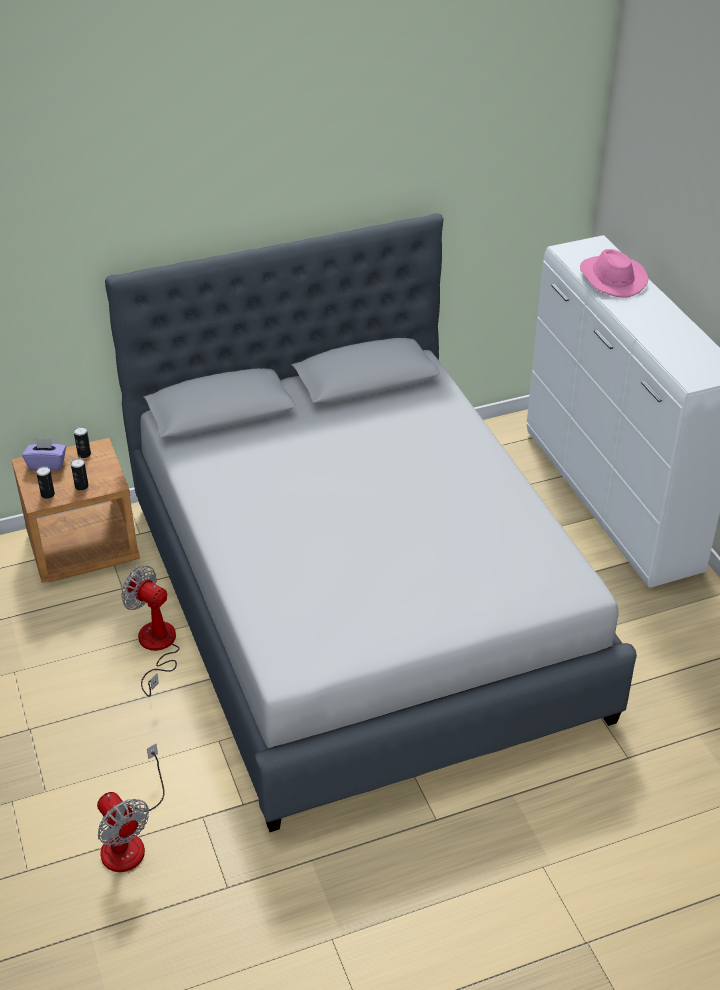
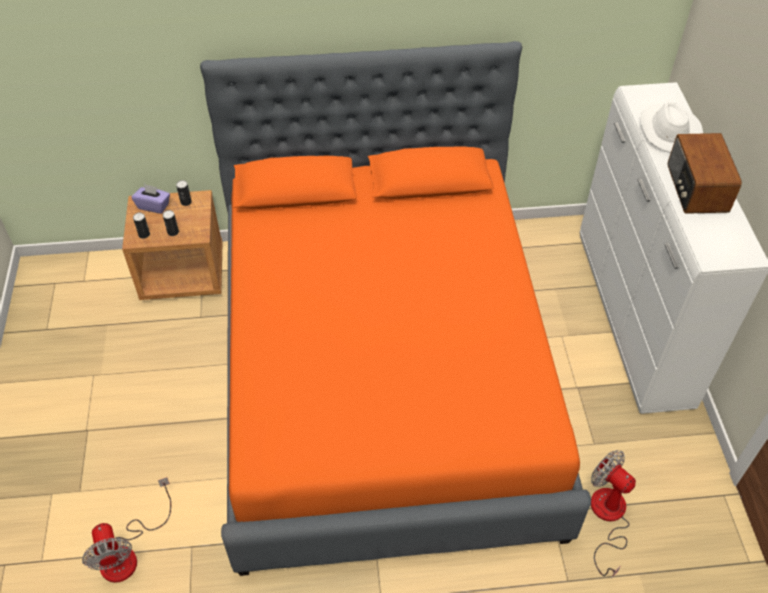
camera: 15 degrees right, 10 degrees up
(156, 647) = (208, 378): fan -> fan (607, 518)
(360, 606) = (384, 375): grey bed -> orange bed
(611, 278) = (668, 130): pink hat -> white hat
(657, 324) = (695, 188): none -> radio

